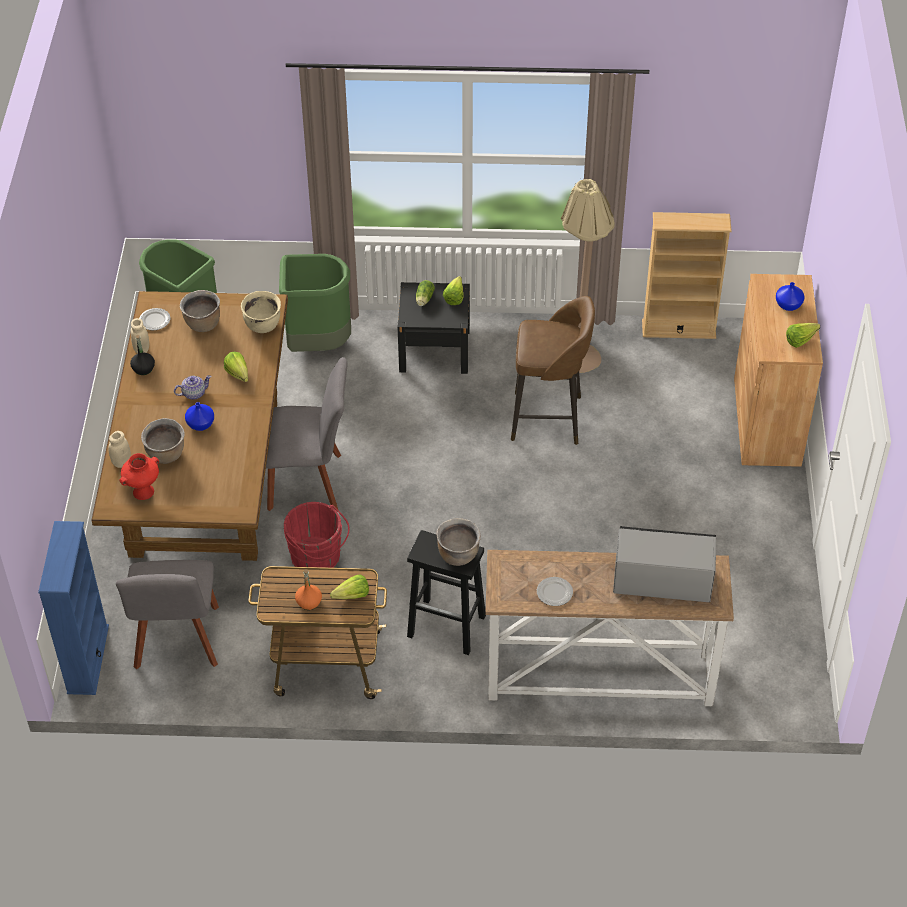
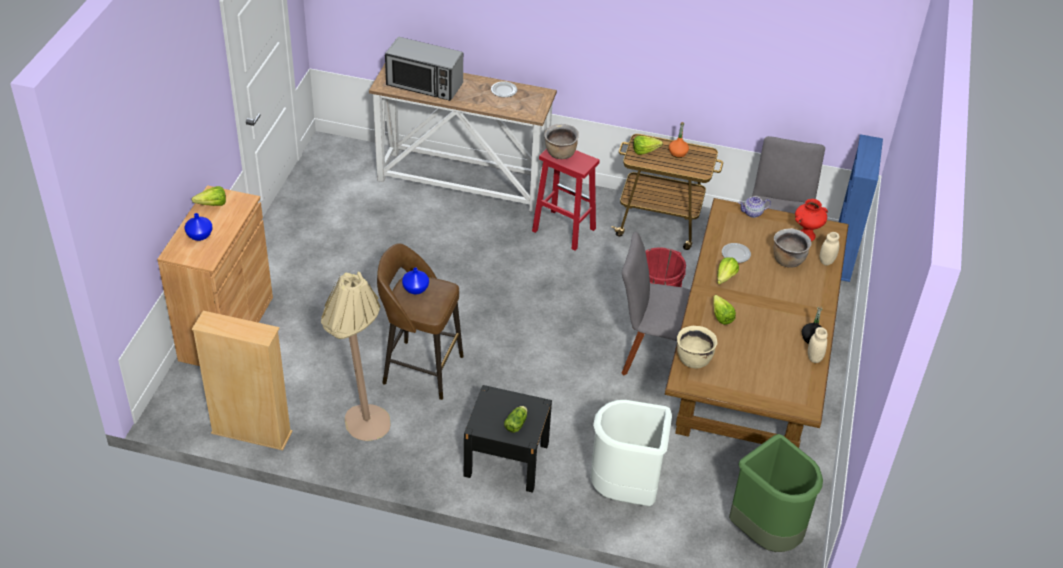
camera: 170 degrees left, 5 degrees down
(154, 320) = (803, 385): plate -> plate (736, 254)
(193, 393) = (763, 307): teapot -> teapot (753, 213)
(201, 424) = (757, 279): blue vase -> blue vase (415, 289)
(202, 324) = (754, 372): brown cooking pot -> none
(317, 344) = (625, 492): green trash can -> white trash can
(448, 626) = (563, 229): black stool -> red stool
(456, 296) = (482, 421): lettuce -> lettuce (723, 279)

